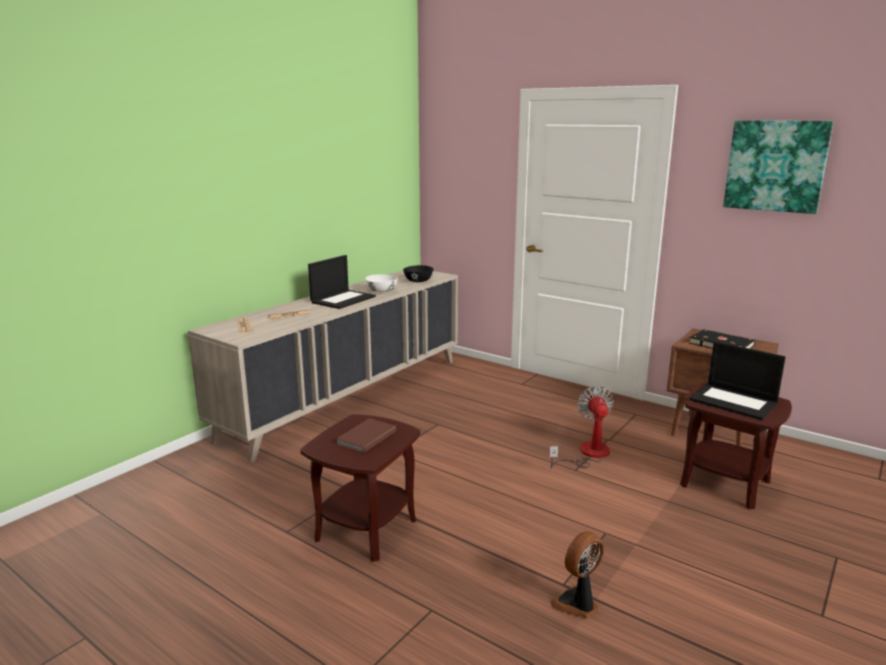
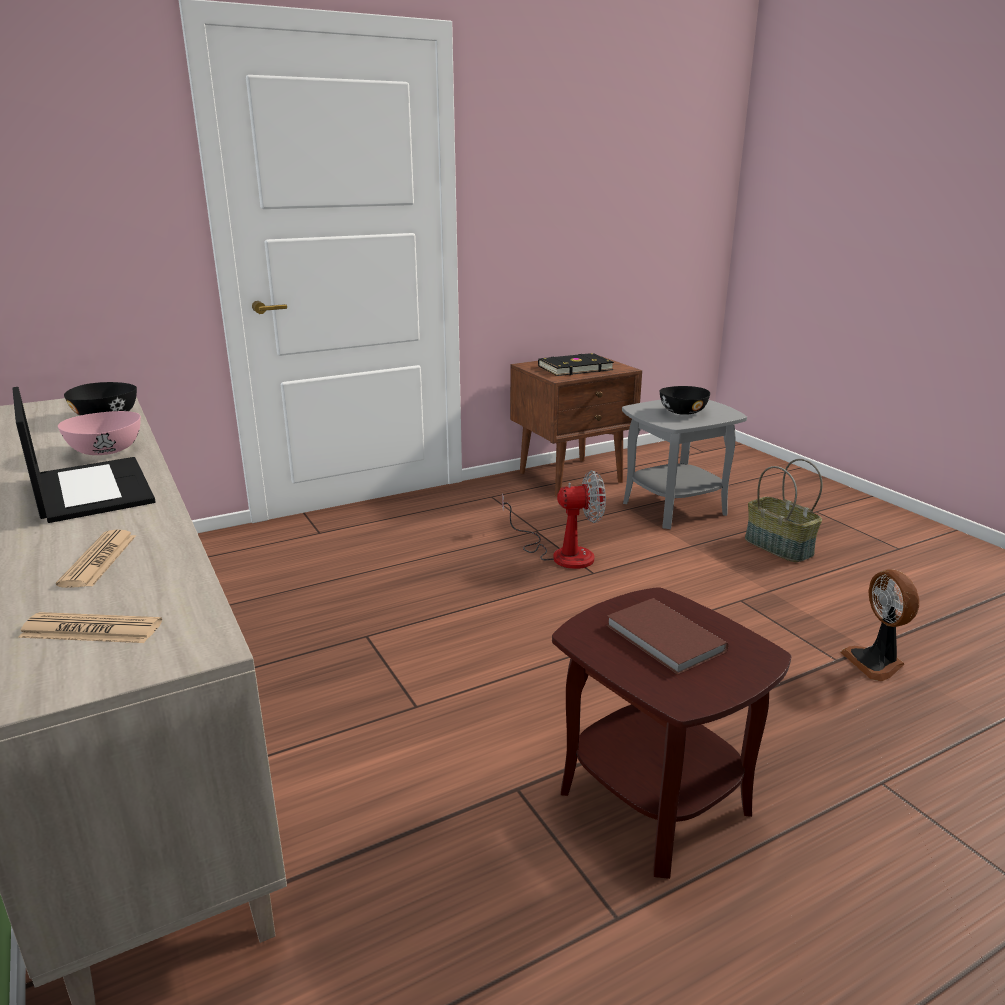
camera: 65 degrees left, 5 degrees up
(381, 291) = (105, 451): white bowl -> pink bowl
(587, 454) = (561, 553): fan -> fan turned 150 degrees clockwise
(721, 541) = (777, 547): none -> basket
(725, 483) = (674, 508): brown side table -> grey side table
(734, 402) = (683, 412): laptop -> black bowl
(775, 166) = (570, 140): picture -> none

